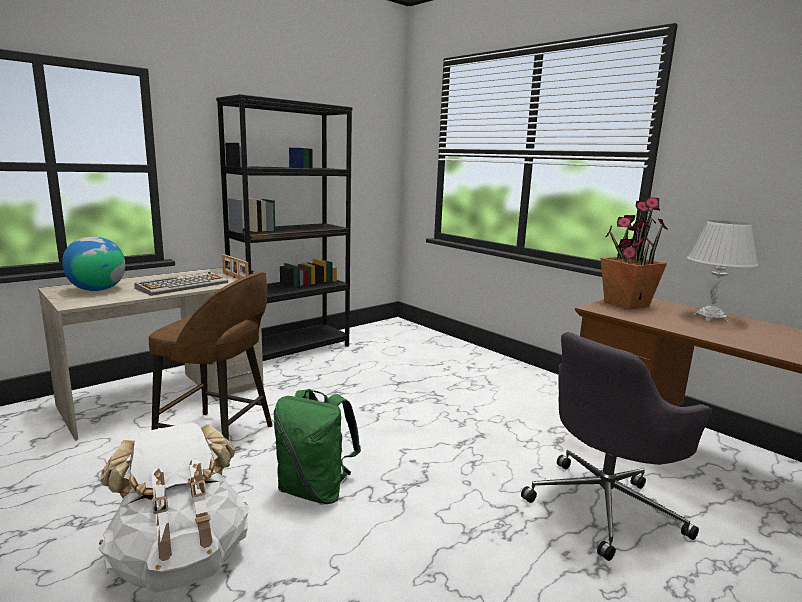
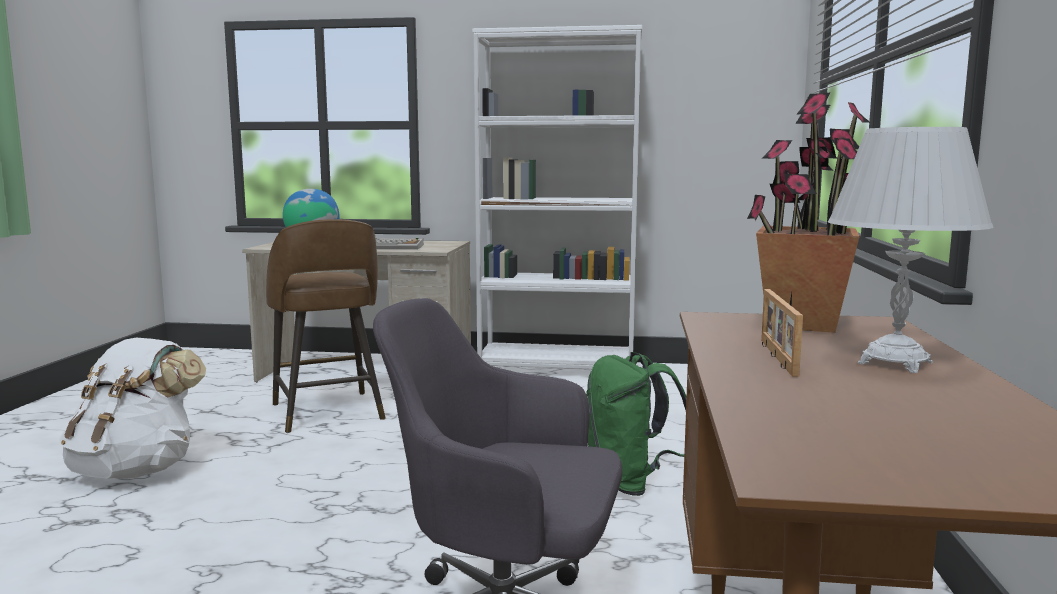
camera: 50 degrees right, 5 degrees down
(234, 277) = (440, 247): picture frame -> picture frame (776, 357)
(292, 351) = (557, 369): black bookcase -> white bookcase
(315, 490) = (296, 474): green backpack -> green backpack (632, 483)

